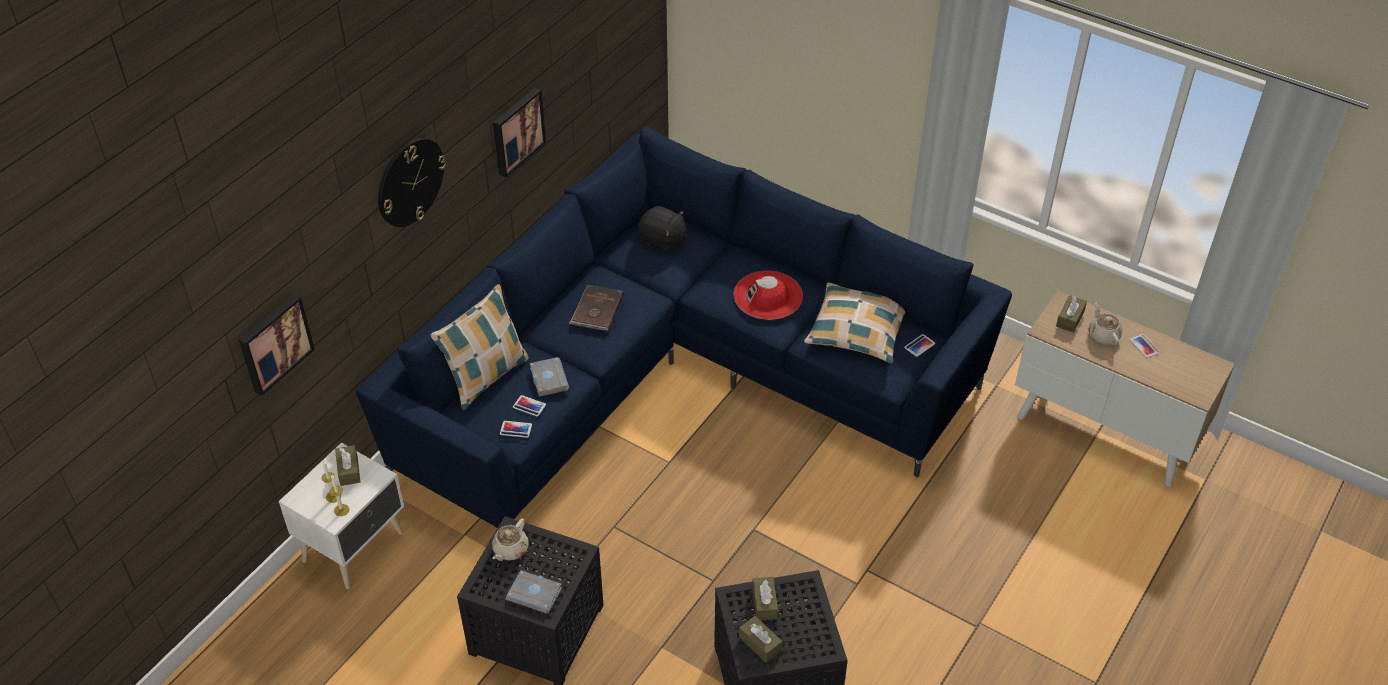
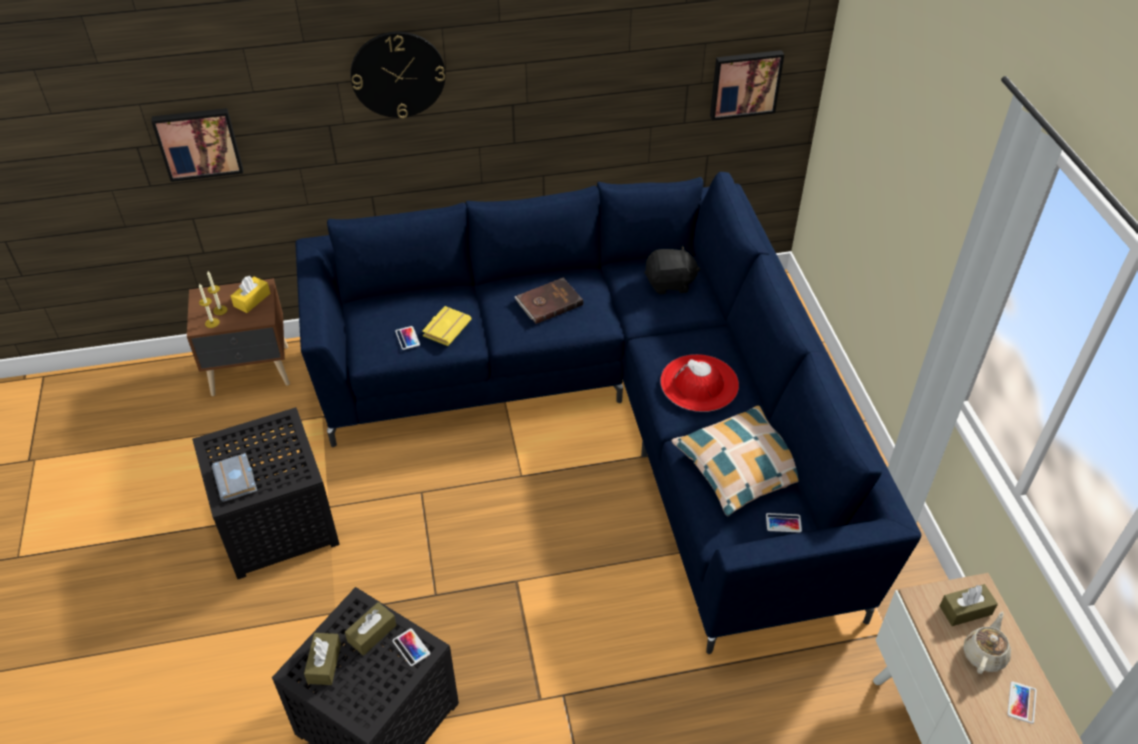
camera: 45 degrees right, 0 degrees up
(349, 470) = (252, 300): brown tissue box -> yellow tissue box
(356, 547) = (252, 372): white nightstand -> brown nightstand
(486, 377) = (408, 296): pillow -> none
(510, 550) = (266, 434): beige teapot -> none
(516, 131) = (561, 96): picture -> picture (745, 83)
(516, 429) = (376, 348): phone -> phone (411, 647)
(547, 379) = (446, 328): grey book -> yellow book
(662, 240) = (670, 283): black plush toy -> black plush toy turned 75 degrees counterclockwise

